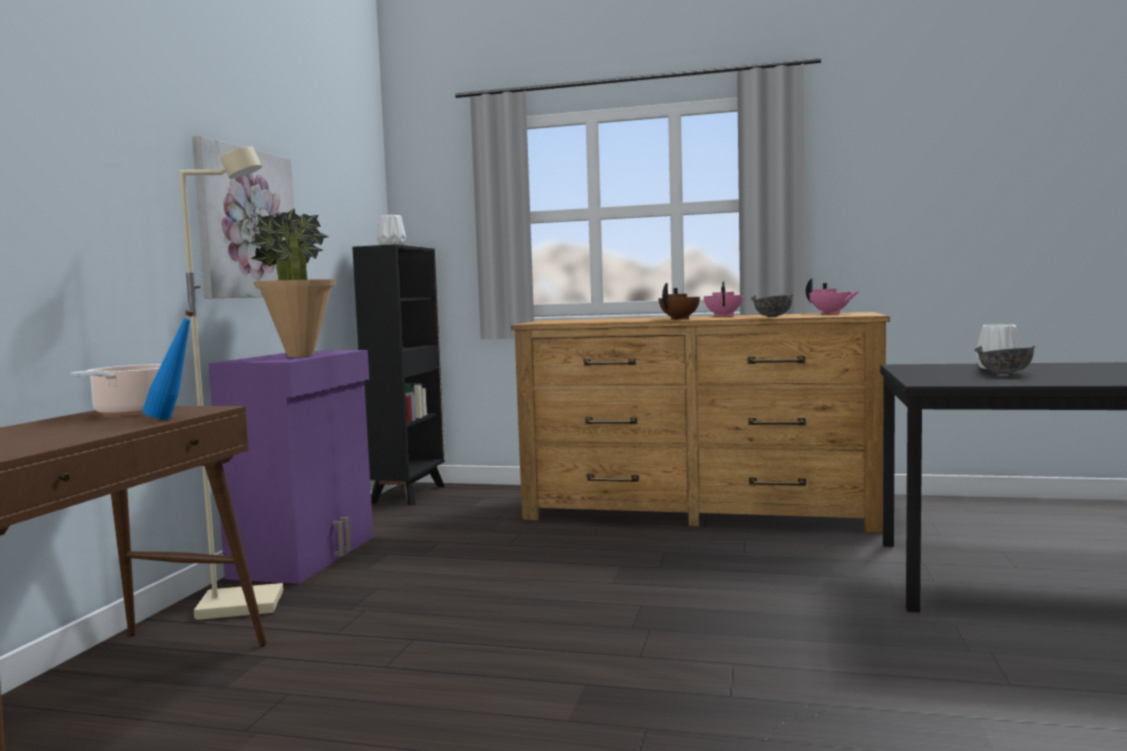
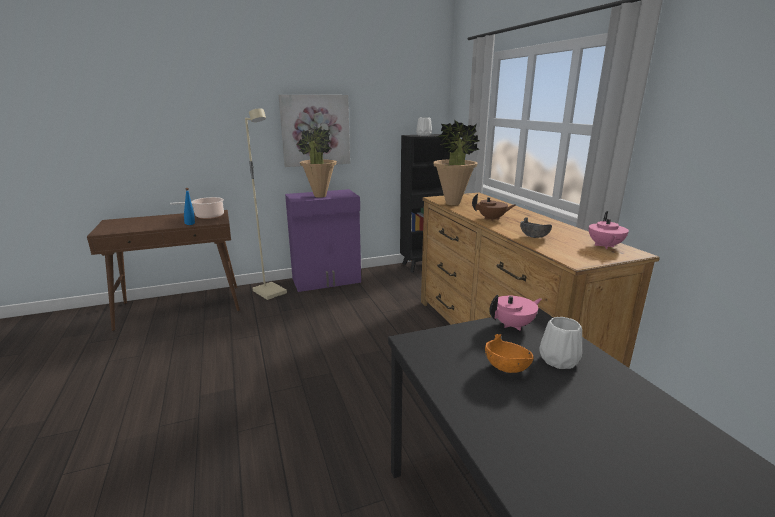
camera: 55 degrees right, 15 degrees up
(577, 321) = (453, 203): none -> potted plant
(723, 315) = (547, 222): pink teapot -> pink teapot (513, 325)
(1005, 374) = (507, 368): grey bowl -> orange bowl

